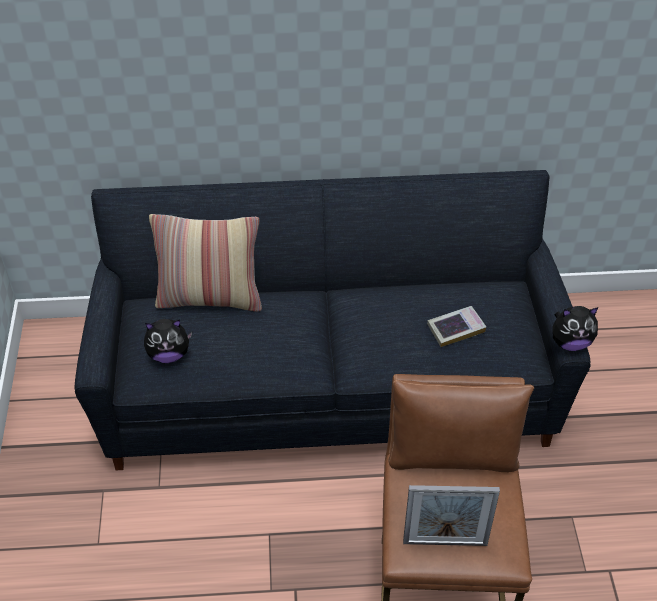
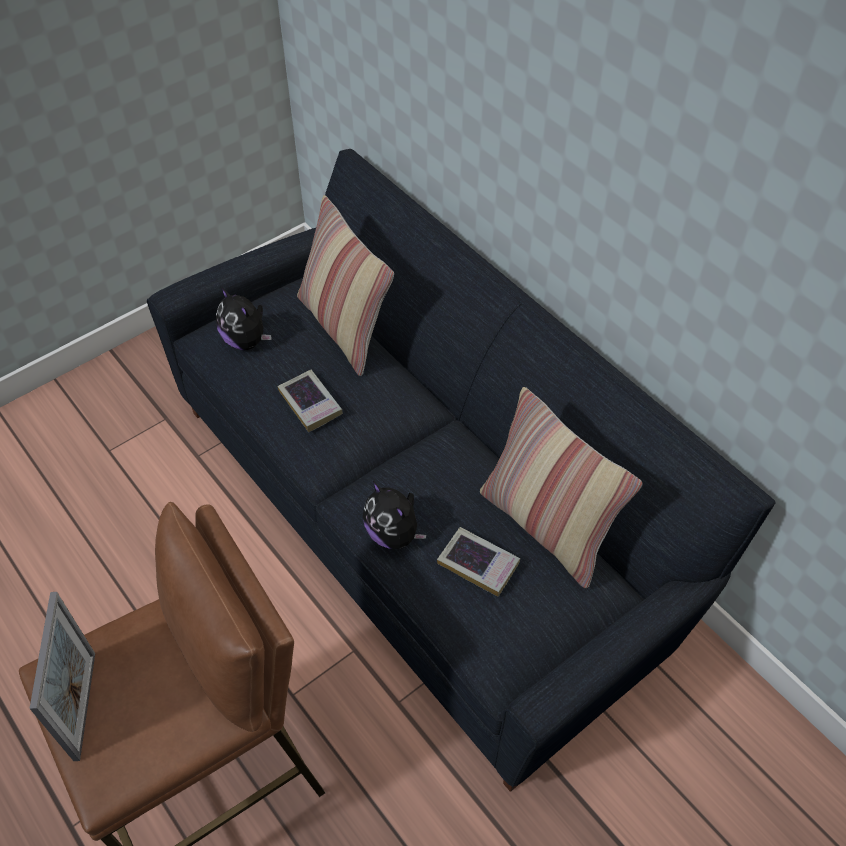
camera: 55 degrees right, 5 degrees up
(262, 346) = (310, 403): none -> book
(445, 543) = (85, 705): picture frame -> picture frame turned 150 degrees counterclockwise
(452, 287) = (546, 526): none -> pillow
(570, 342) = (544, 698): plush toy -> plush toy (394, 533)

